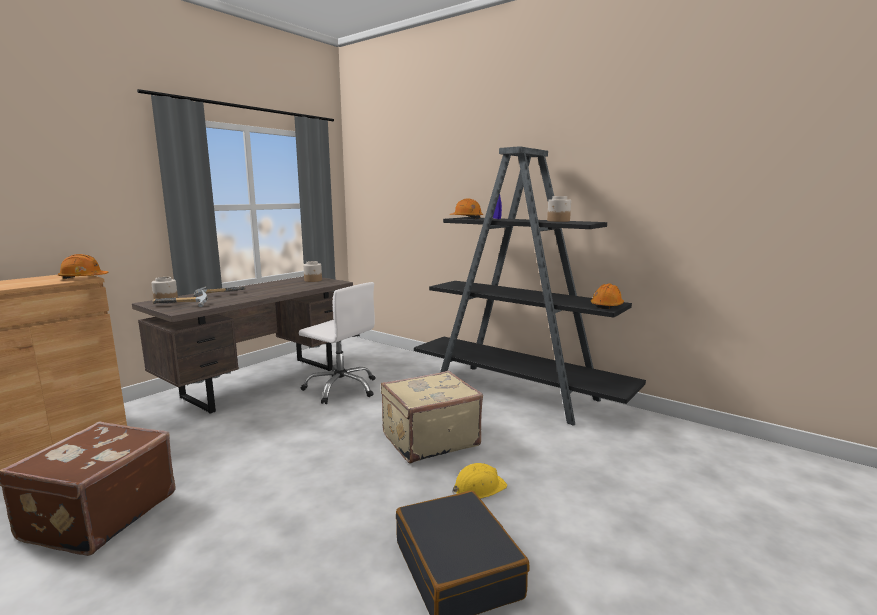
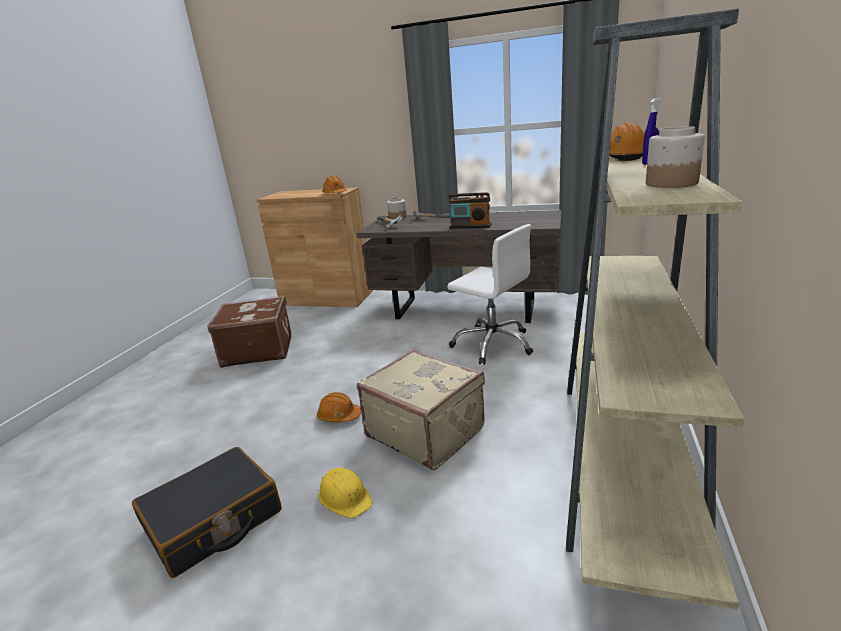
camera: 70 degrees right, 10 degrees up
(281, 292) = (470, 226): none -> radio
(313, 280) = (538, 218): jar -> none
(341, 388) = (493, 344): white office chair -> white office chair turned 60 degrees counterclockwise
(518, 393) = (624, 463): black bookcase -> beige bookcase
(607, 306) = (653, 392): orange hard hat -> orange hard hat (339, 416)

